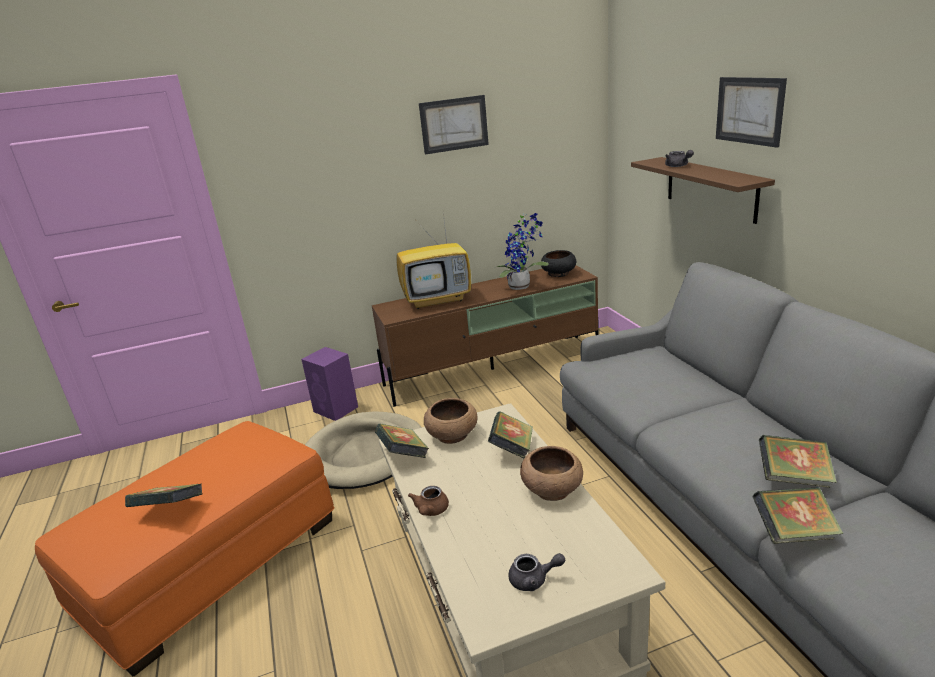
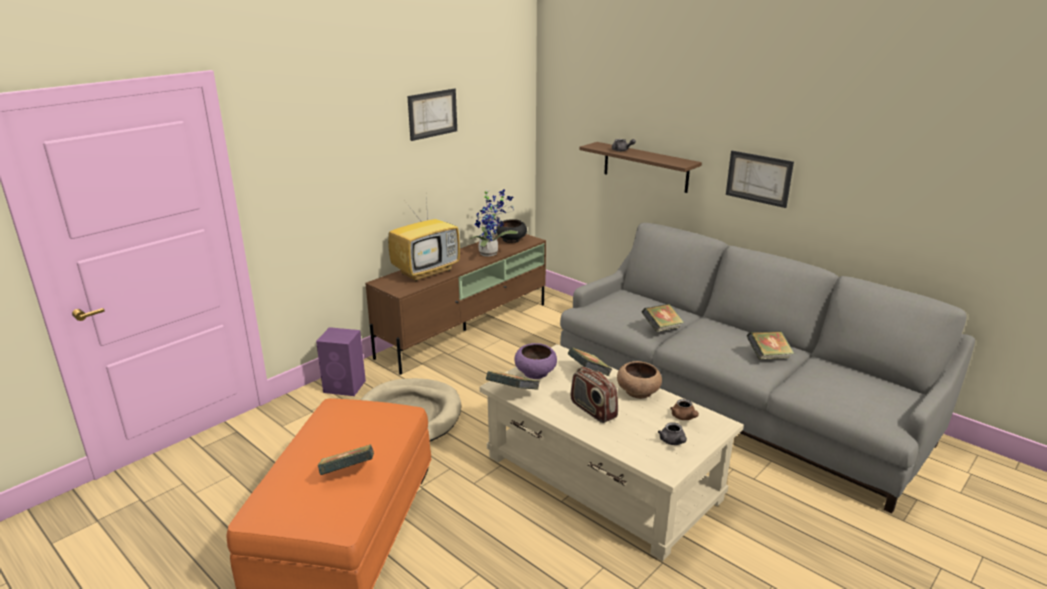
camera: 30 degrees left, 0 degrees up
(431, 511) = (570, 422): brown teapot -> brown teapot (684, 417)
(453, 435) = (536, 372): brown bowl -> purple bowl
(472, 502) = (593, 410): none -> radio
(534, 580) = (673, 442): grey teapot -> grey teapot turned 105 degrees clockwise
(749, 110) = (679, 113): picture -> picture (759, 178)
(793, 533) = (787, 385): book -> book (661, 328)

